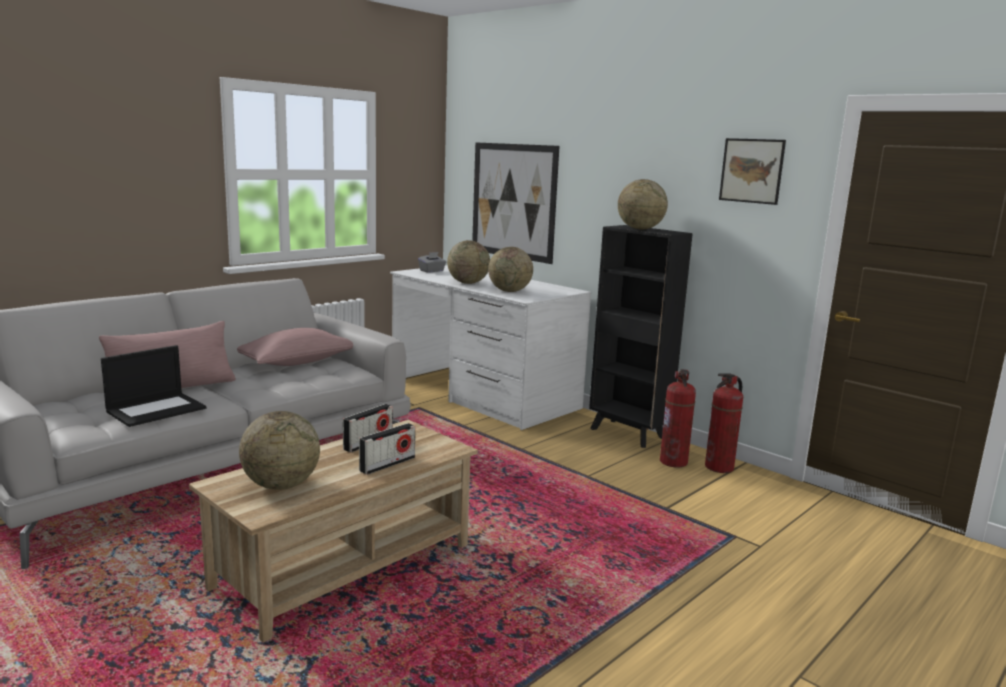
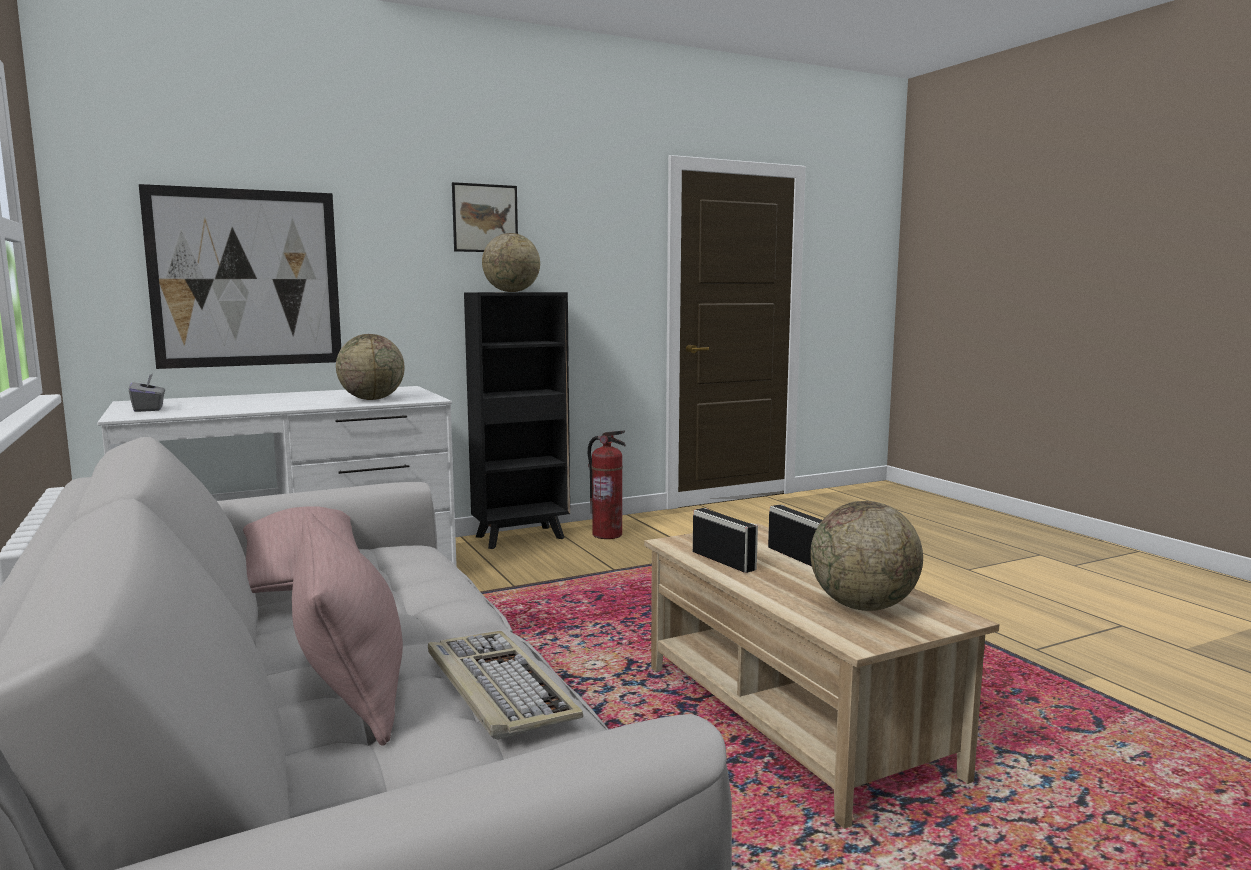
camera: 70 degrees left, 5 degrees down
(157, 409) = (496, 687): laptop -> keyboard
(468, 283) = (284, 405): globe -> none
(719, 467) = (631, 523): fire extinguisher -> none
(751, 171) = (597, 223): picture -> picture (485, 218)

